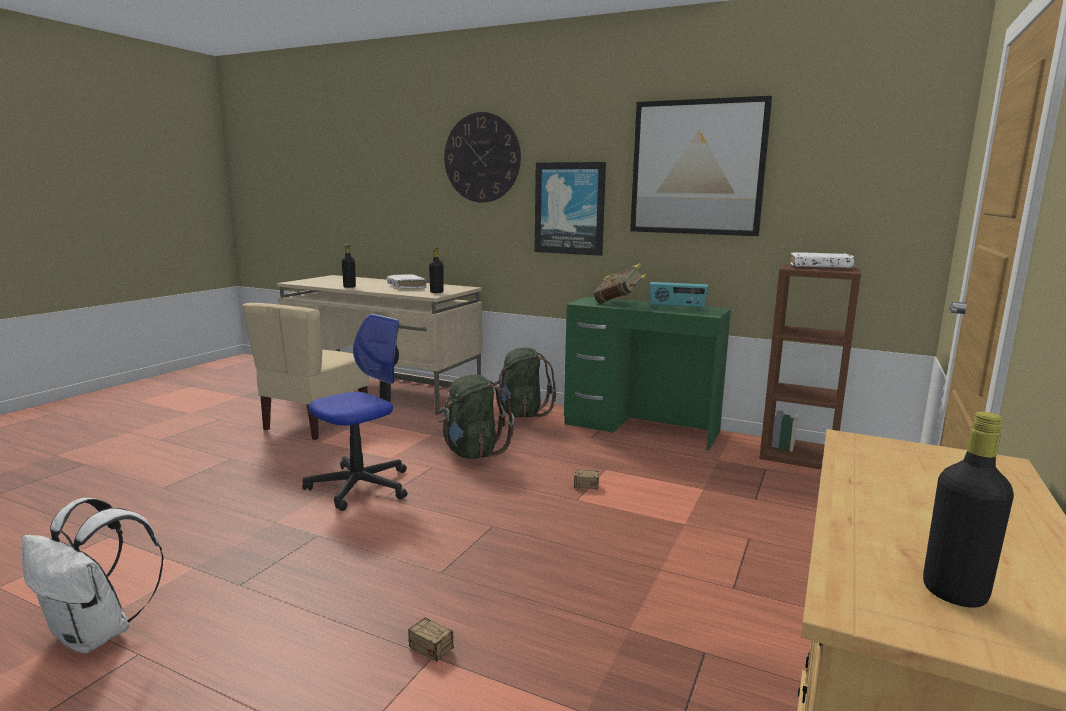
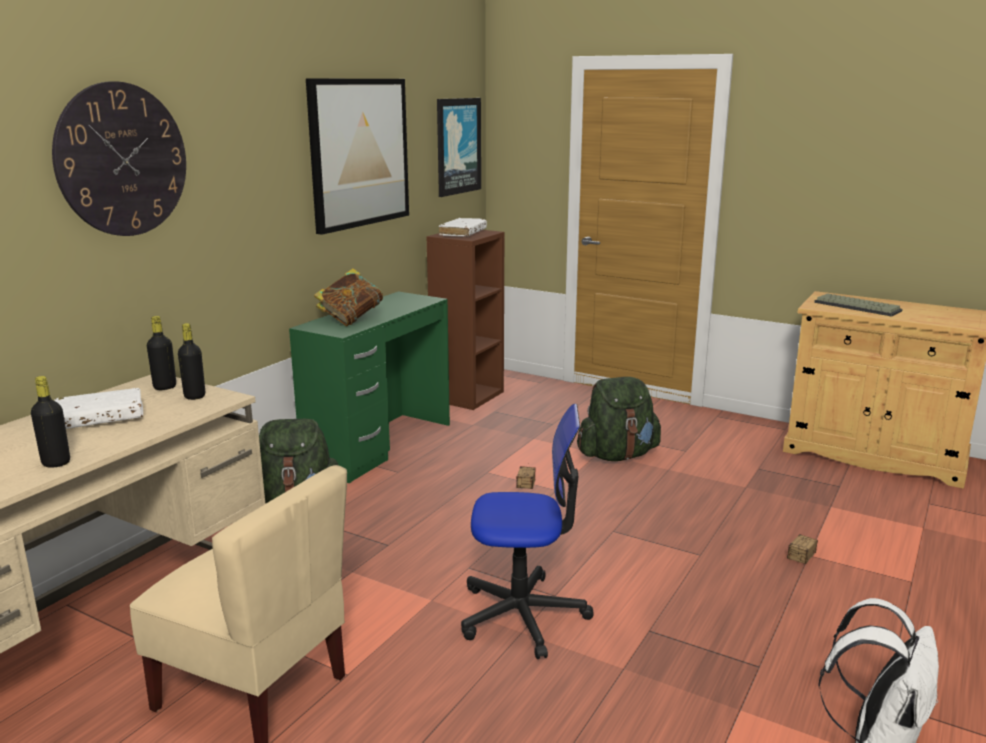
camera: 85 degrees left, 5 degrees up
(360, 486) = (523, 615): office chair -> office chair turned 135 degrees clockwise
(472, 453) = (428, 541): green backpack -> green backpack (617, 455)
(569, 208) = (252, 220): picture -> picture (457, 146)
(677, 309) = (395, 305): radio -> none
(914, 480) = (858, 306): none -> keyboard
(954, 593) = (956, 317): black bottle -> black bottle (165, 387)

